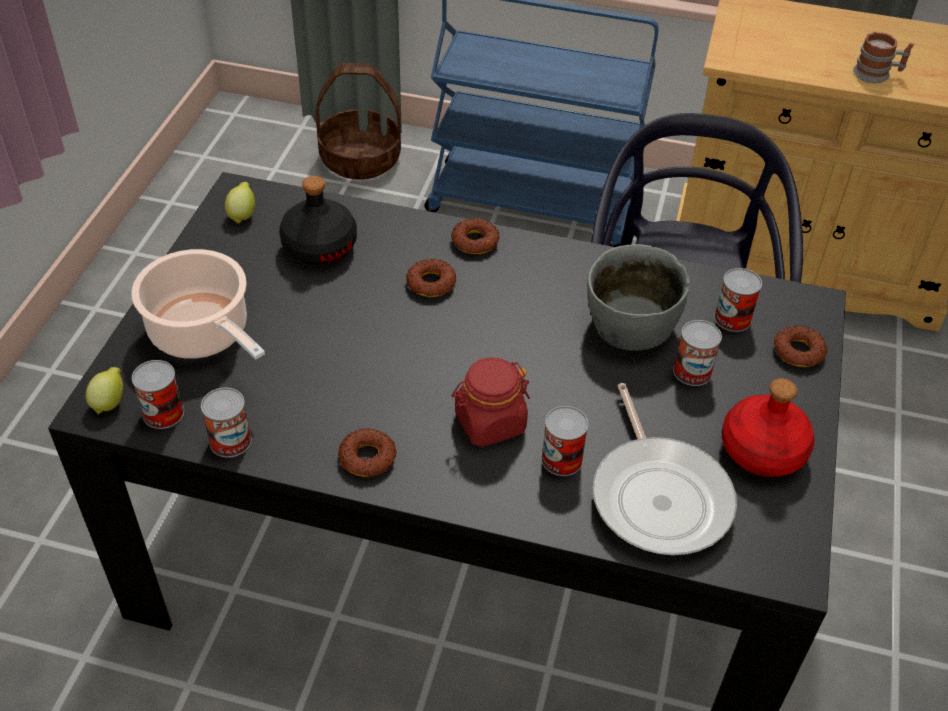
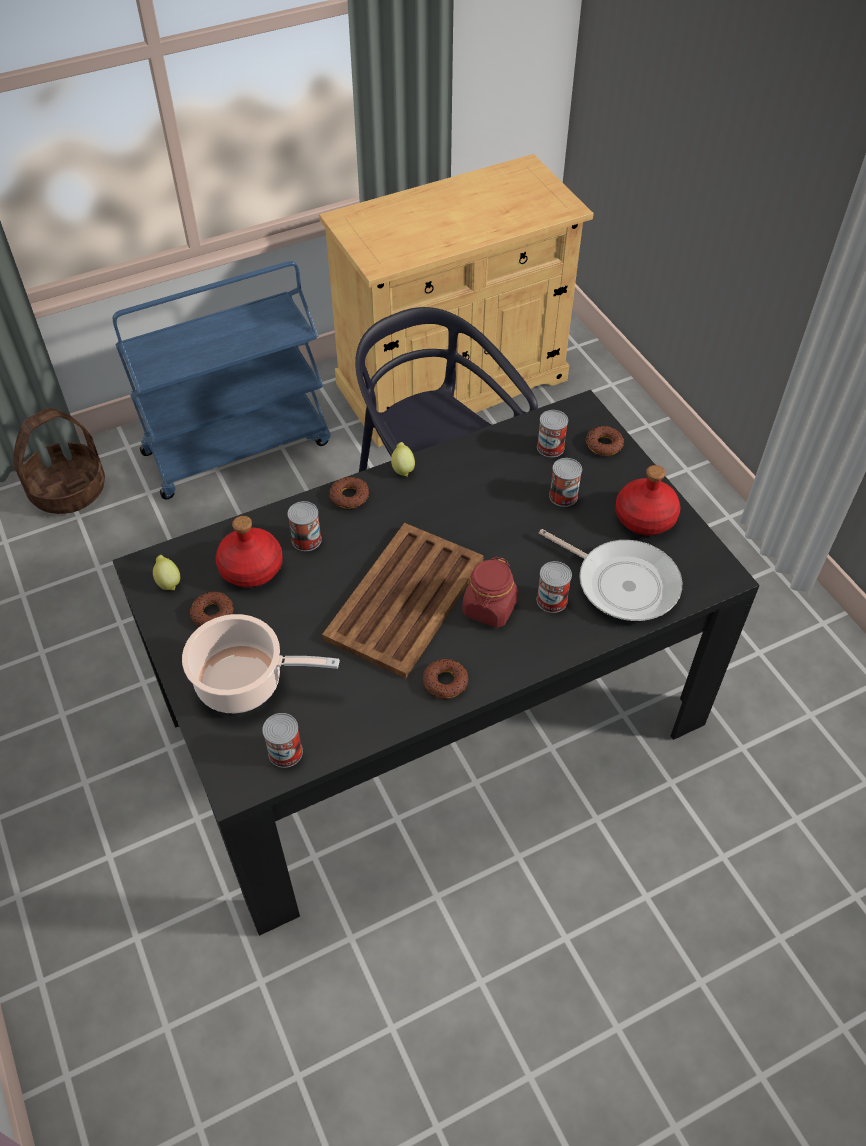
camera: 40 degrees left, 5 degrees up
(110, 402) = (240, 773): lemon -> lemon (403, 468)
(230, 441) = (351, 736): can -> can (306, 540)
(319, 246) = (250, 568): black bottle -> red bottle
(421, 360) = (406, 598): none -> brown tray
(430, 283) = (354, 544): donut -> donut (212, 614)
(629, 325) = (500, 490): grey bowl -> none
(877, 74) = (476, 228): mug -> none

